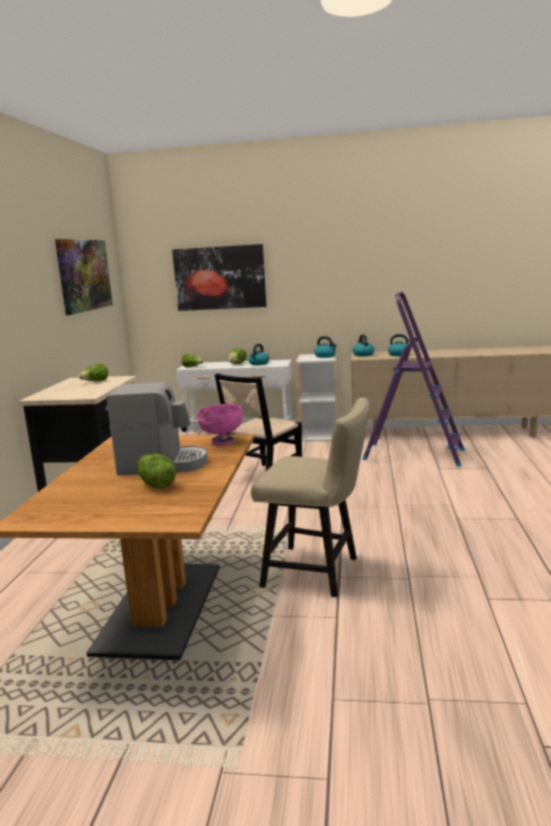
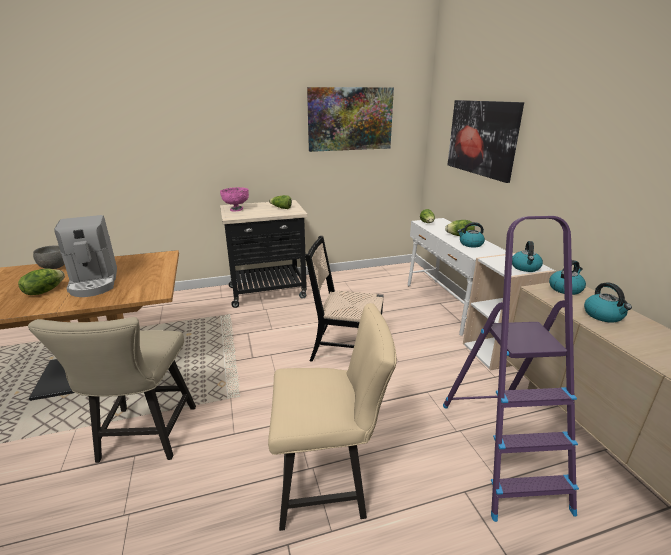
camera: 65 degrees right, 10 degrees up
(65, 490) = (55, 267): none -> grey bowl
(222, 442) = (147, 290): pink bowl -> pink bowl (236, 209)
(414, 501) = (329, 483): none -> beige chair

